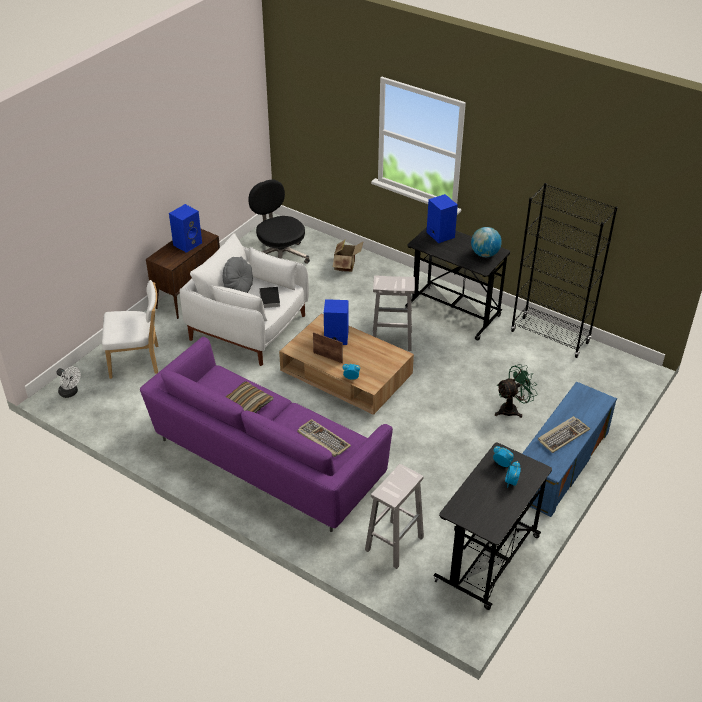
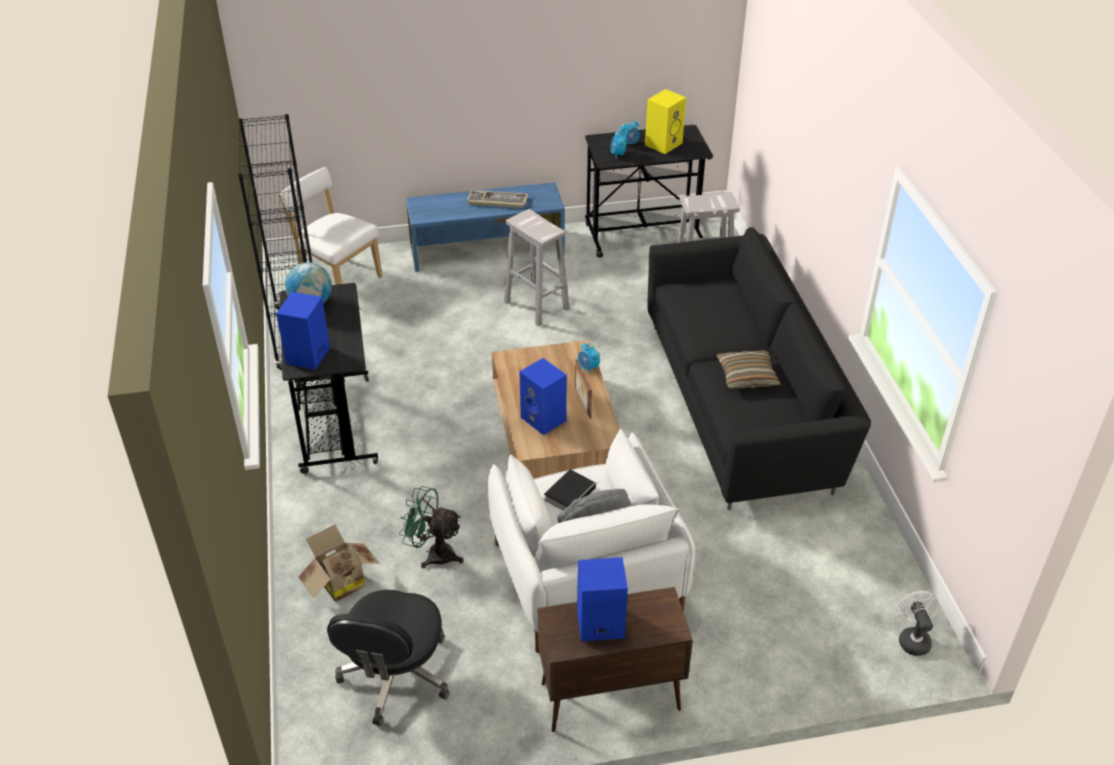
camera: 135 degrees left, 0 degrees up
(137, 361) = (783, 627): white chair -> white chair (338, 278)
(266, 462) = (741, 404): purple sofa -> black sofa
(322, 439) = (707, 303): keyboard -> none
(391, 340) = (449, 440): white stool -> white stool (537, 306)
(489, 501) = (663, 143): none -> yellow speaker
(512, 409) = (451, 304): green fan -> green fan (434, 553)

